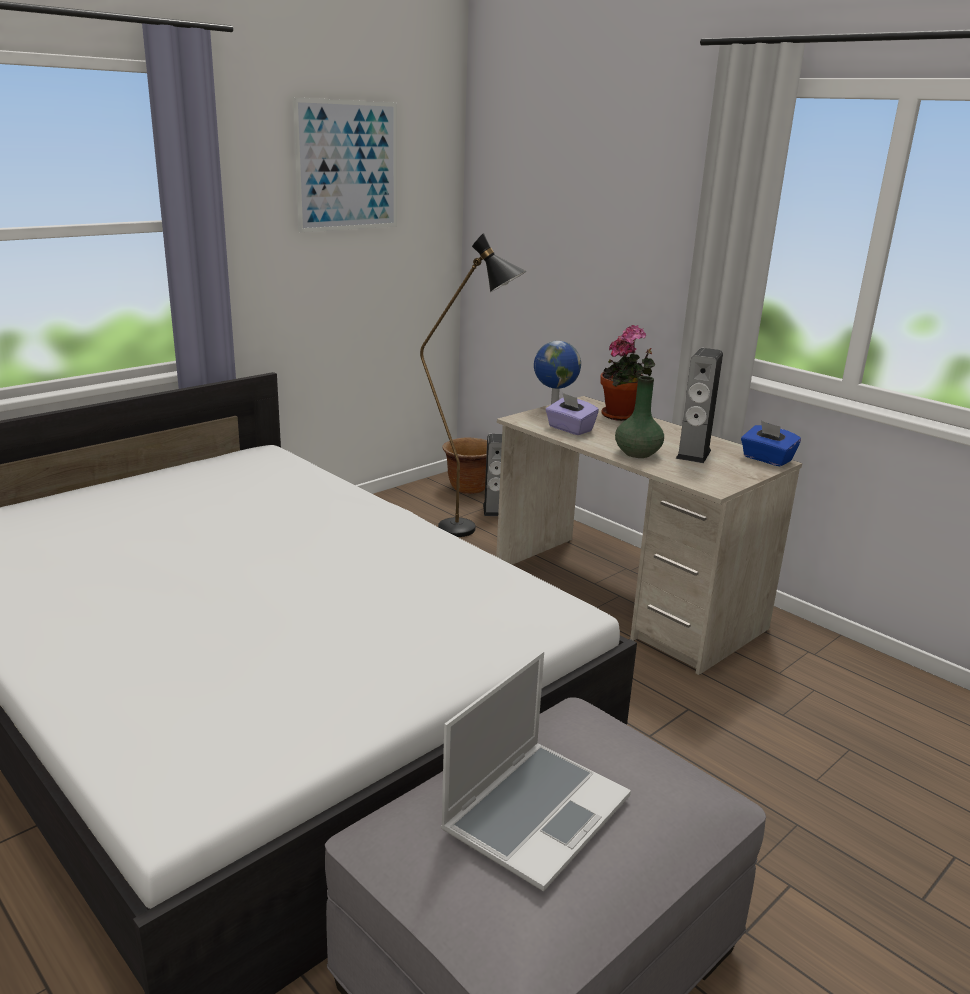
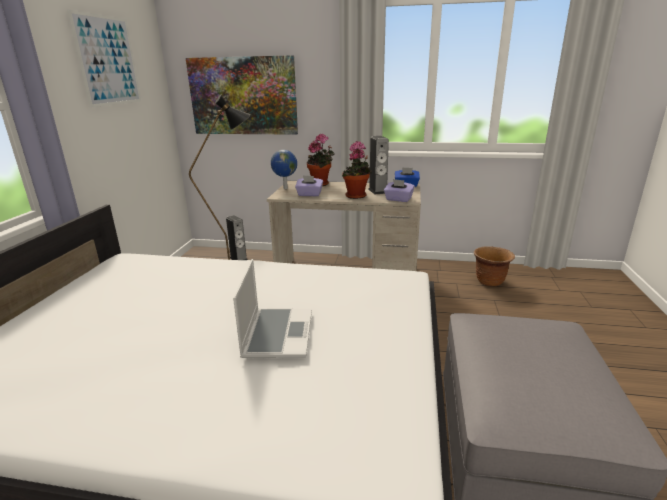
camera: 35 degrees left, 0 degrees up
(469, 488) = (213, 253): brown planter -> brown planter (490, 281)
(536, 812) = (536, 366): laptop -> laptop (277, 333)
(556, 235) = (243, 96): none -> picture
(637, 453) = (357, 196): green vase -> potted plant
(697, 479) = (398, 199): none -> purple tissue box

